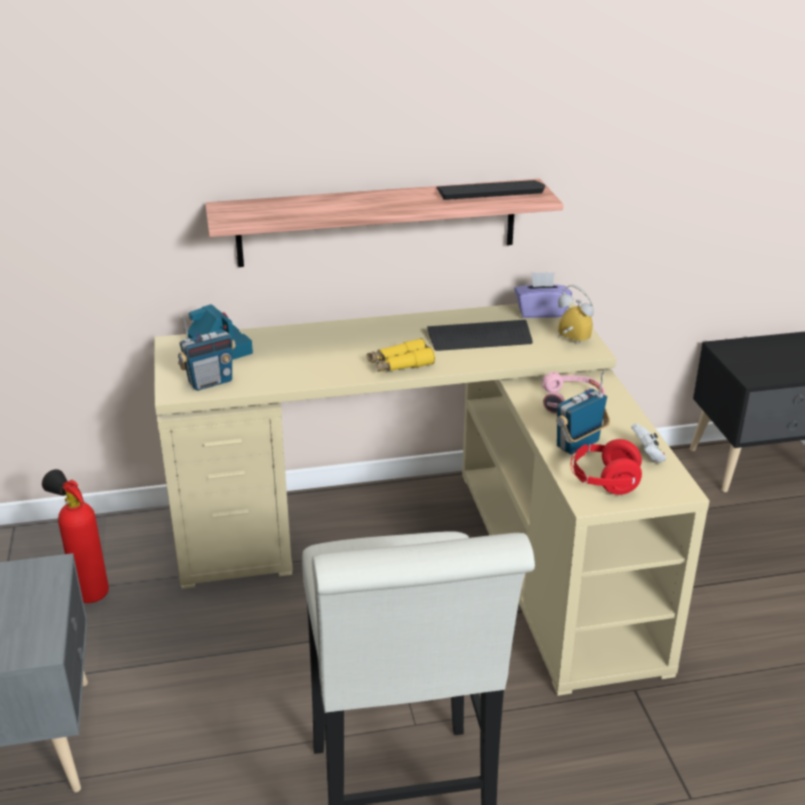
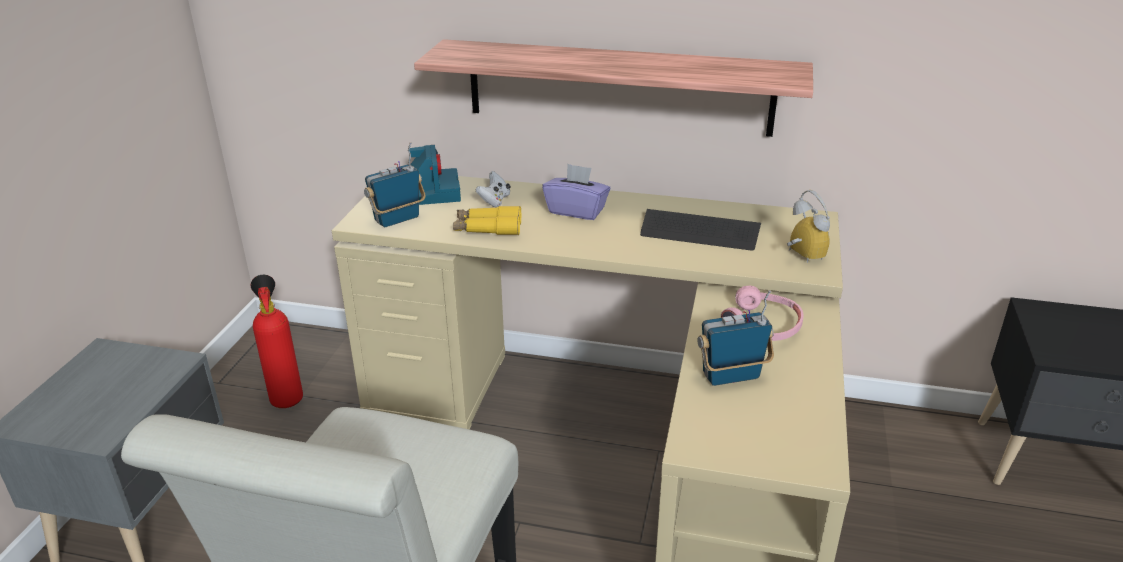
camera: 25 degrees right, 0 degrees up
(210, 382) = (397, 220): radio -> radio turned 150 degrees clockwise
(400, 364) = (591, 242): yellow binoculars -> yellow binoculars (488, 228)
(489, 190) = (739, 66): keyboard -> none
(541, 312) = (791, 219): purple tissue box -> purple tissue box (576, 211)
(604, 481) = (728, 428): red headphones -> none
(647, 455) = (808, 411): white game controller -> white game controller (494, 201)

